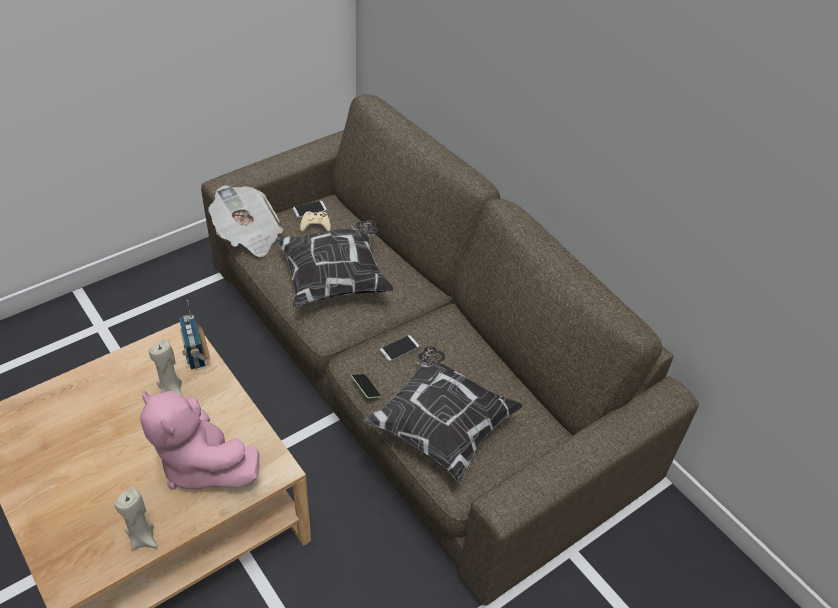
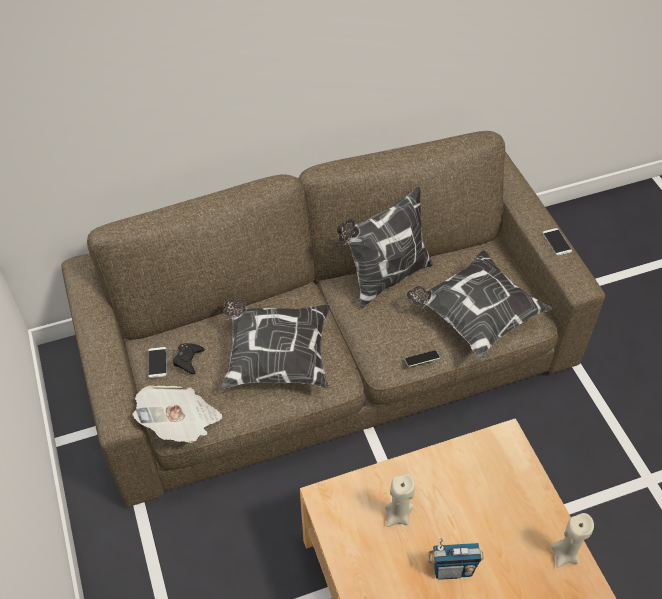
camera: 70 degrees left, 5 degrees up
(196, 356) = (357, 488): radio -> radio (452, 569)
(201, 464) = (492, 498): pink plush toy -> none
(315, 224) = (188, 359): beige game controller -> black game controller
(399, 348) = (380, 326): phone -> phone (557, 242)
(470, 345) = (385, 278): none -> pillow

